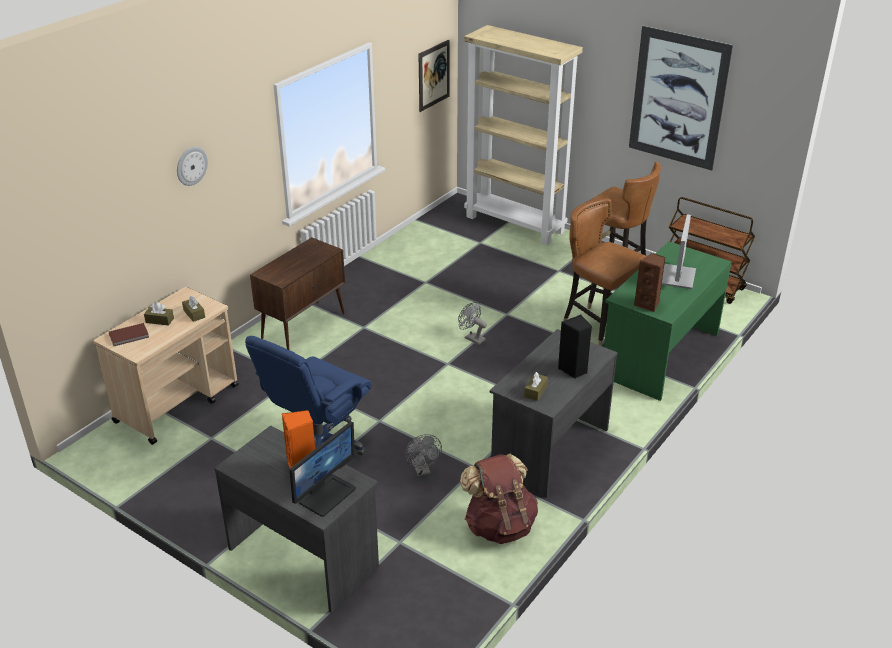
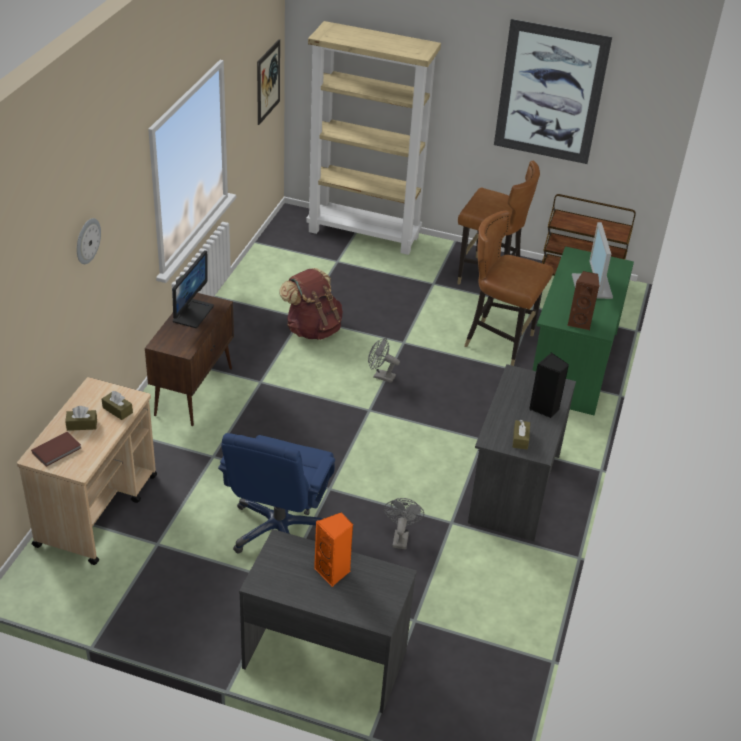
camera: 20 degrees left, 5 degrees up
(327, 494) = (374, 596): monitor -> monitor (192, 313)
(422, 471) = (400, 537): grey fan -> grey fan turned 135 degrees counterclockwise
(499, 525) = (503, 581): brown backpack -> brown backpack (312, 329)

